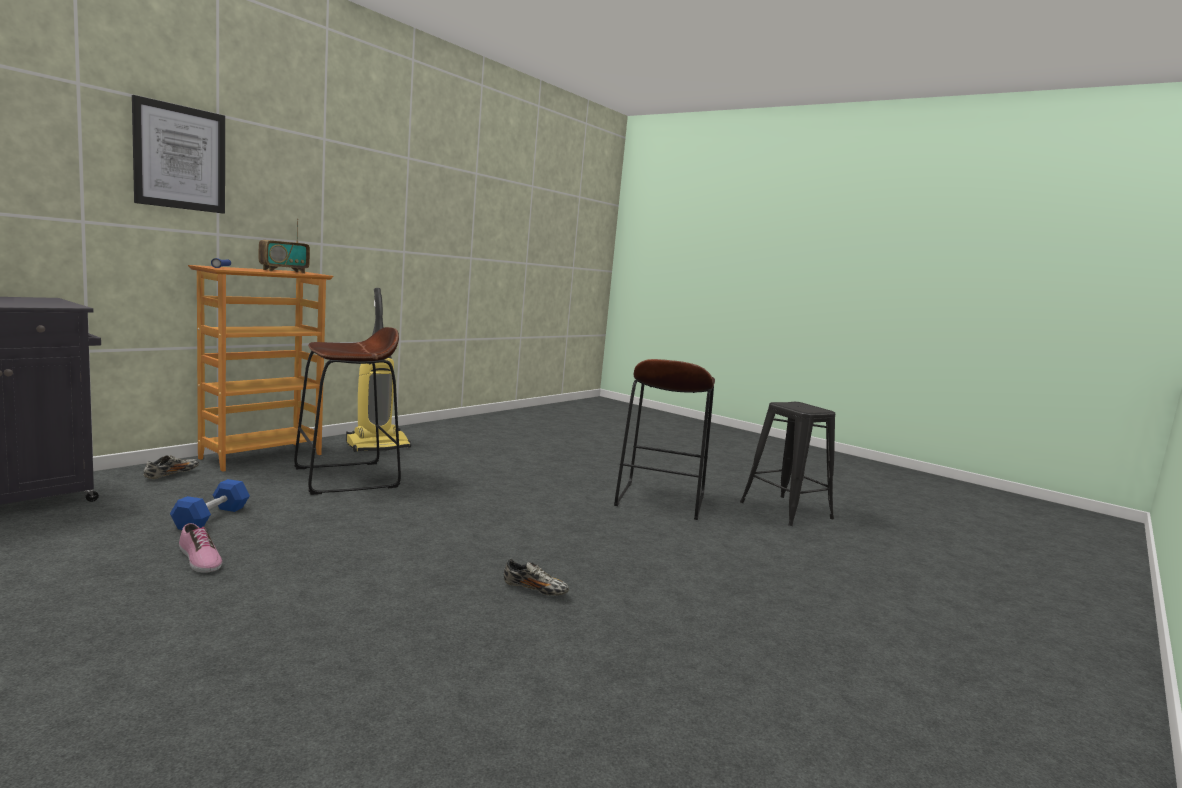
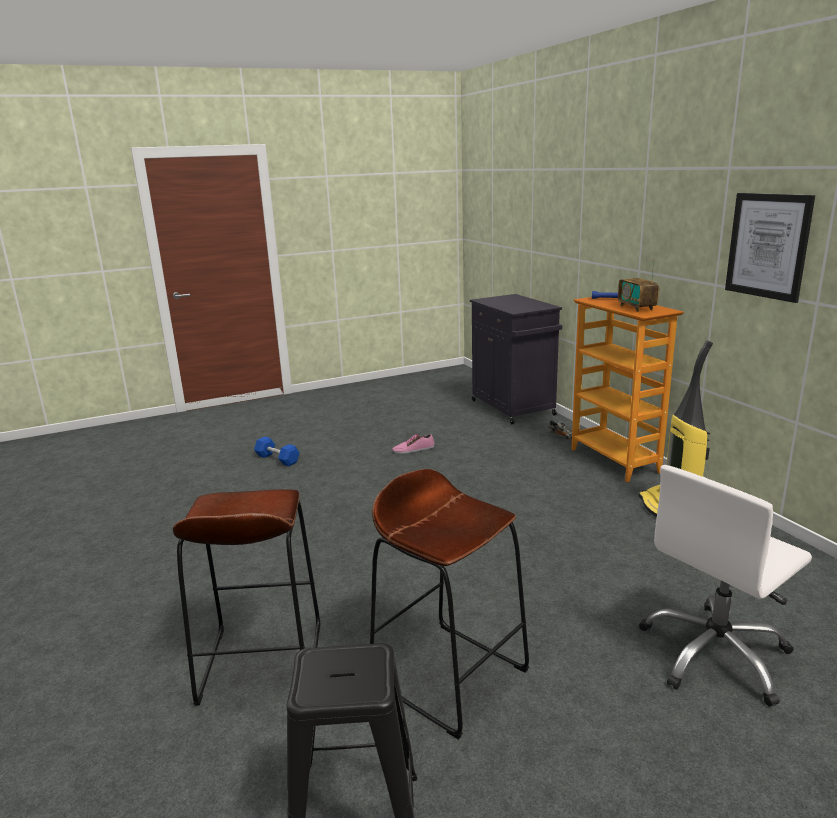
camera: 120 degrees right, 10 degrees up
(180, 157) = (620, 210): picture -> picture (768, 246)
(211, 518) = (474, 450): blue dumbbell -> blue dumbbell (277, 459)
(346, 478) = (555, 489): brown stool -> brown stool (261, 663)
(535, 590) = (300, 536): shoe -> none
(563, 448) = (715, 654): none -> white office chair

